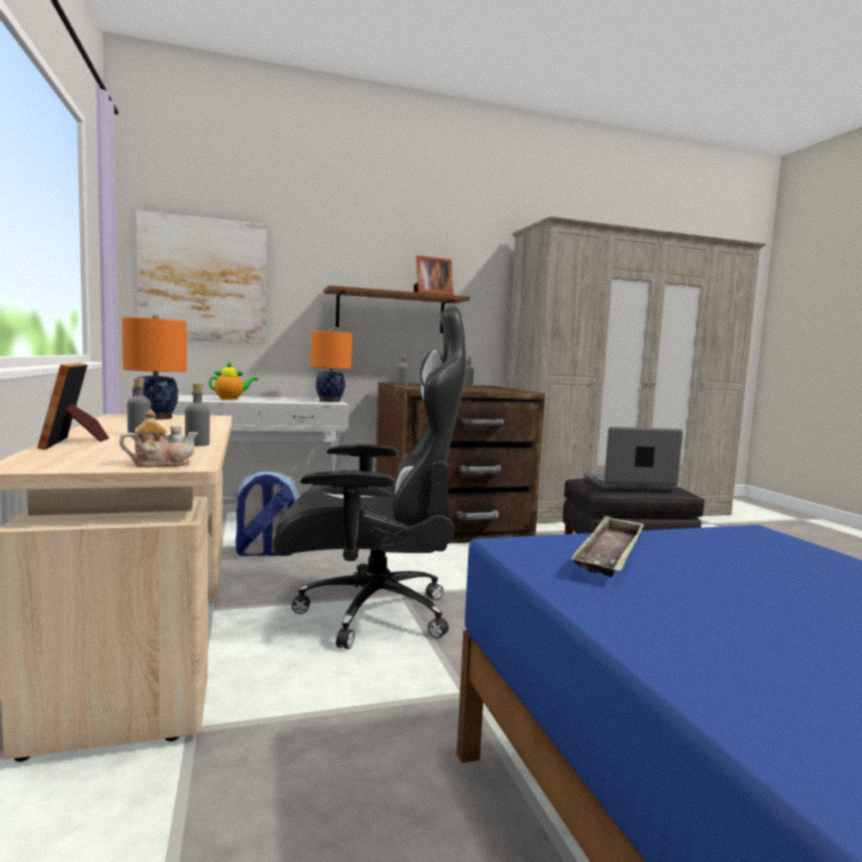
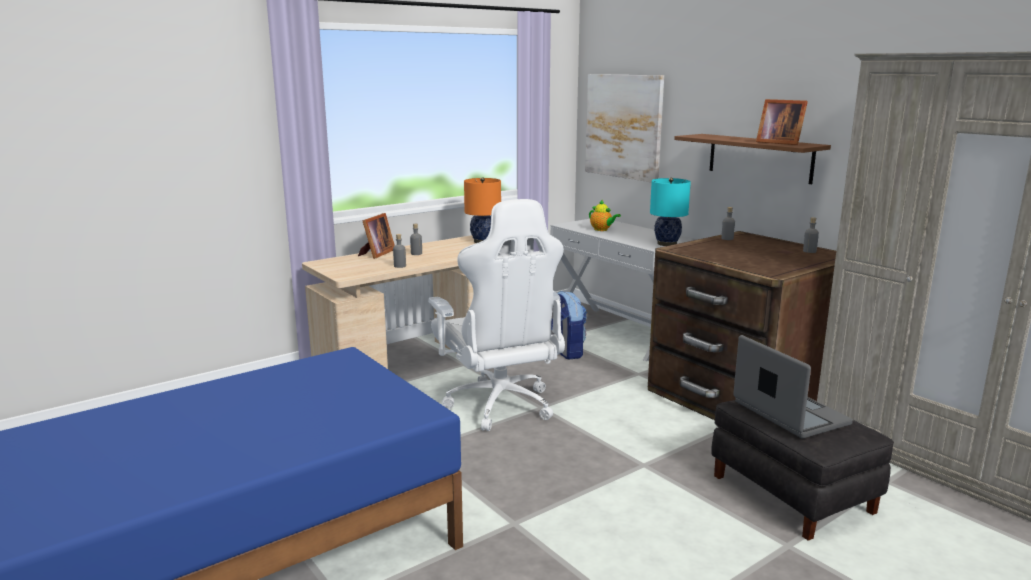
camera: 70 degrees right, 10 degrees up
(74, 443) = (376, 254): picture frame -> picture frame turned 150 degrees clockwise
(160, 464) = (341, 273): teapot -> none
(330, 401) = (667, 244): orange table lamp -> turquoise table lamp
(365, 613) = (497, 403): black office chair -> white office chair
(610, 554) = (343, 373): tray -> none

